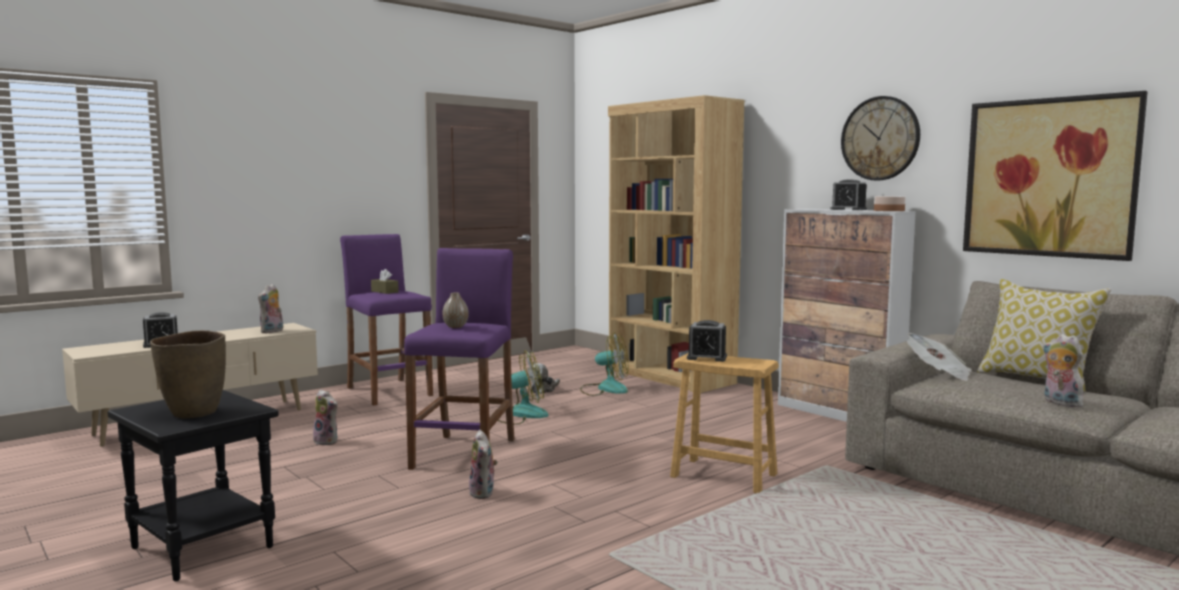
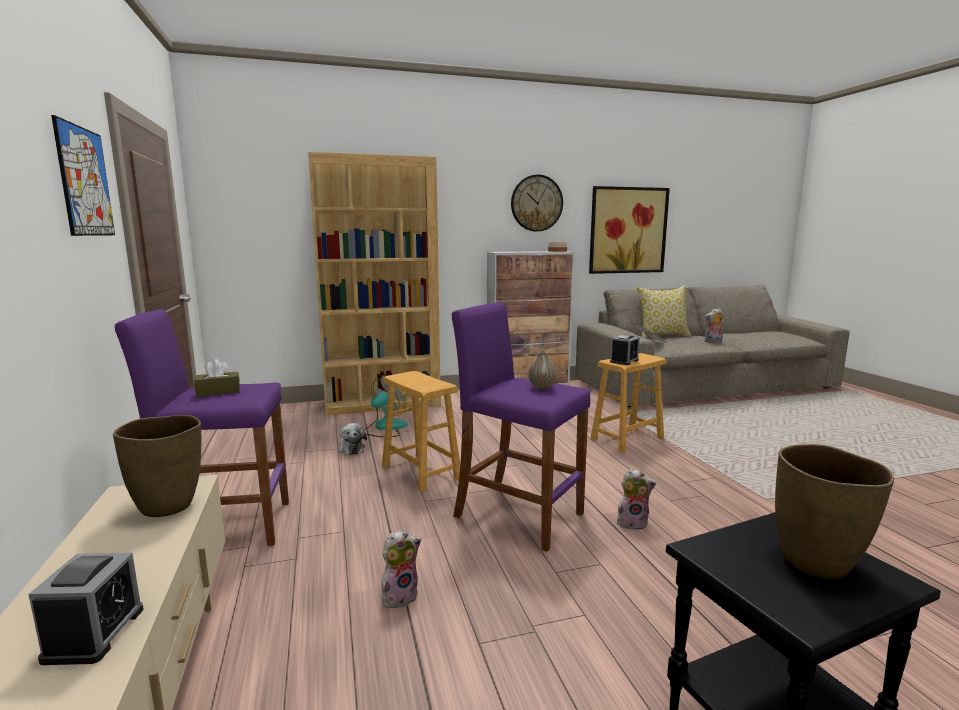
camera: 65 degrees left, 5 degrees up
(272, 331) = (168, 506): plush toy -> brown vase
(371, 153) = (85, 181): none -> picture
(520, 415) = (420, 472): fan -> brown stool
(848, 209) = (530, 251): alarm clock -> none

